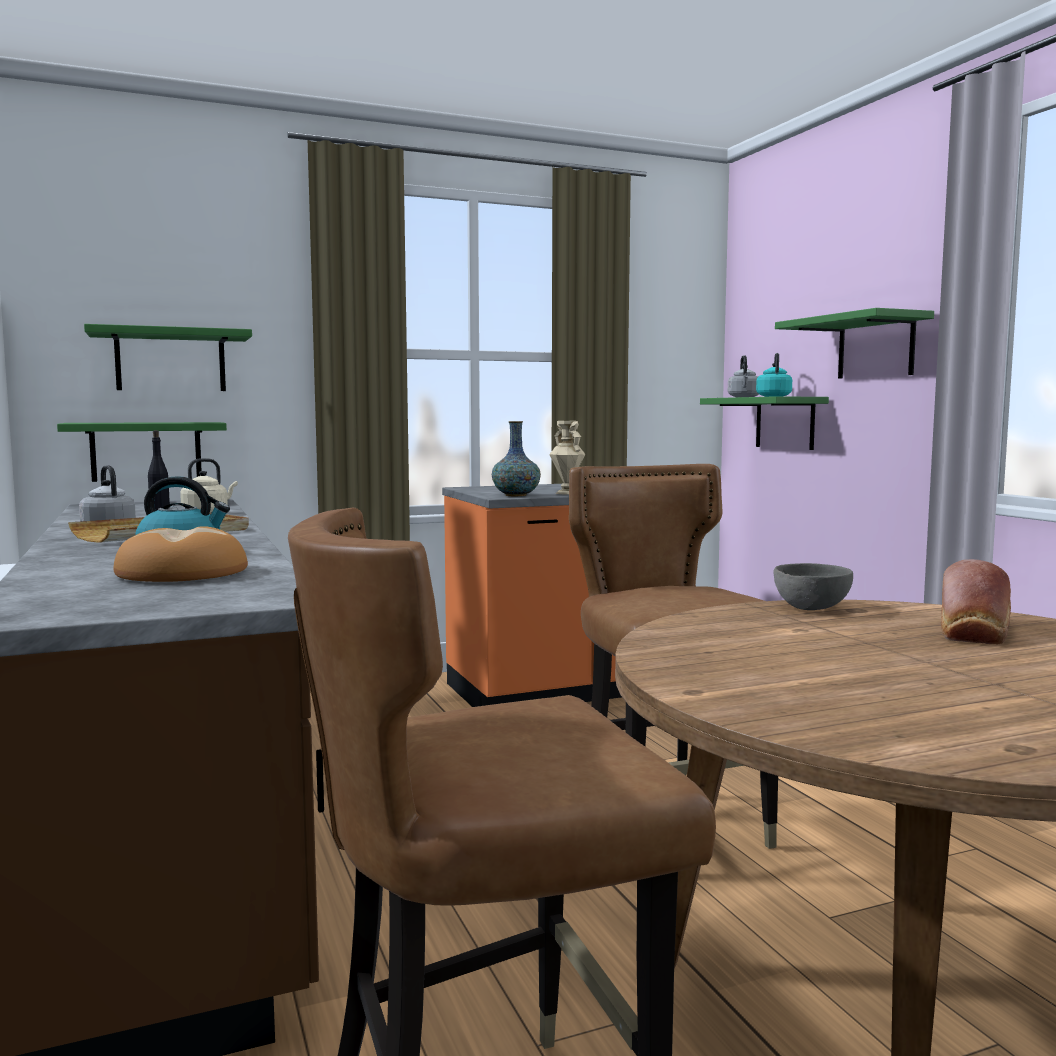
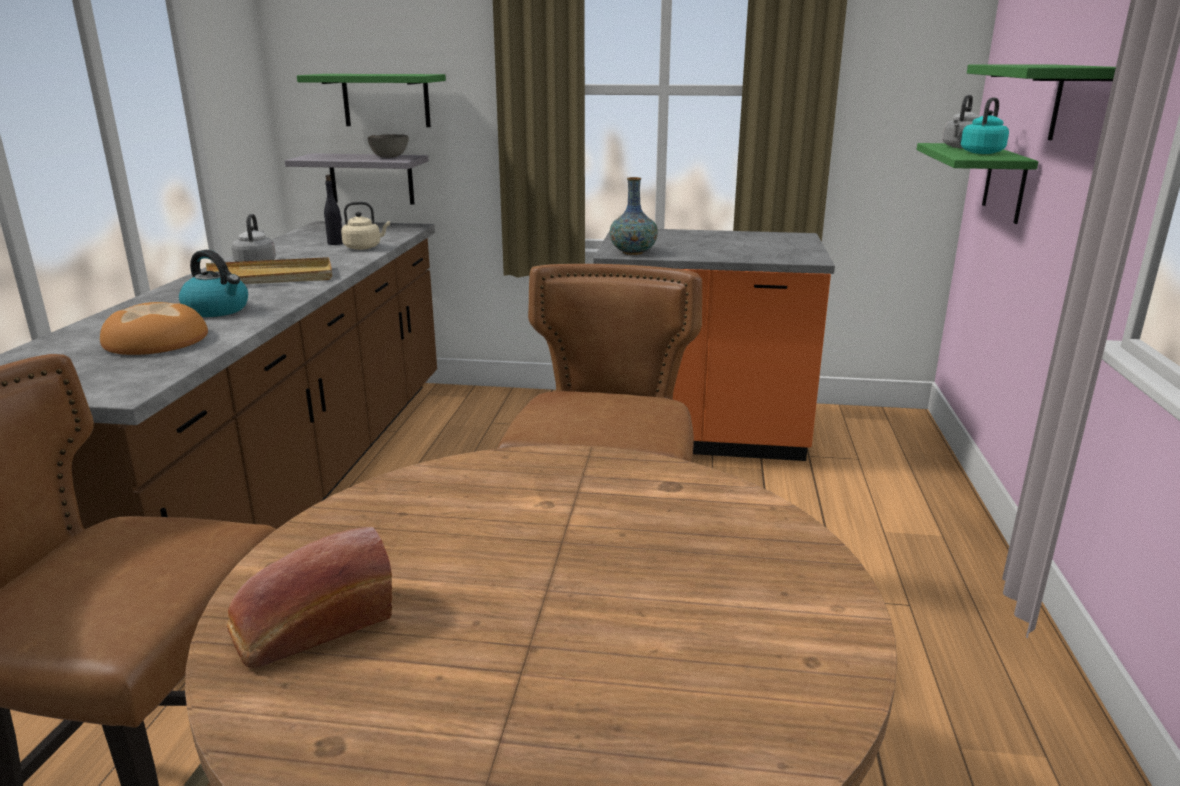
camera: 30 degrees right, 15 degrees up
(146, 451) = (371, 179): green shelf -> grey shelf
(566, 493) = (690, 253): beige vase -> none
(810, 608) = (631, 471): grey bowl -> grey bowl (389, 157)
(973, 631) = (705, 556): bread -> bread (311, 628)

